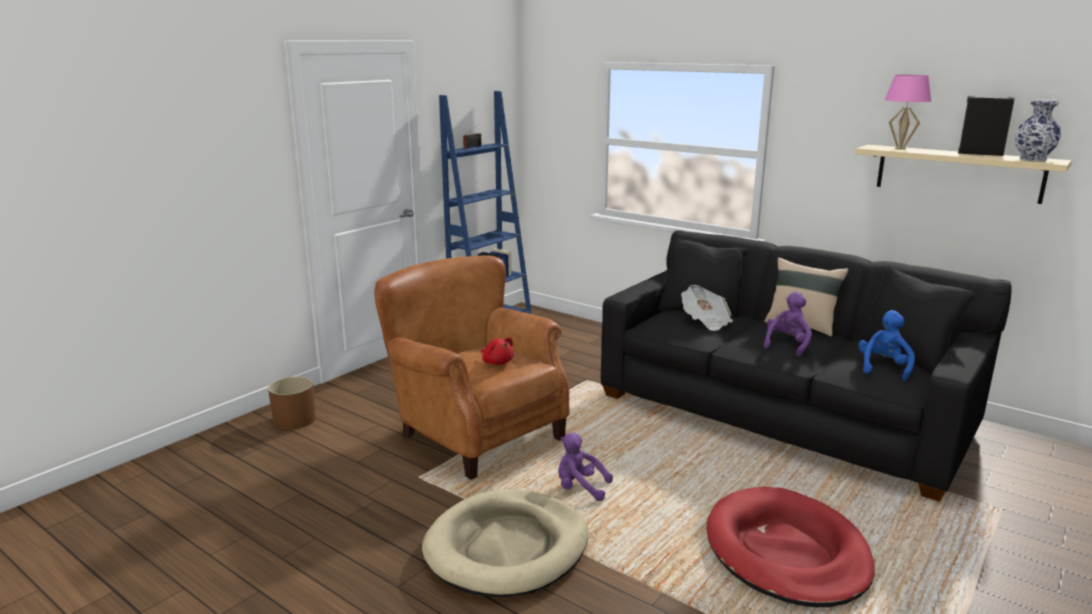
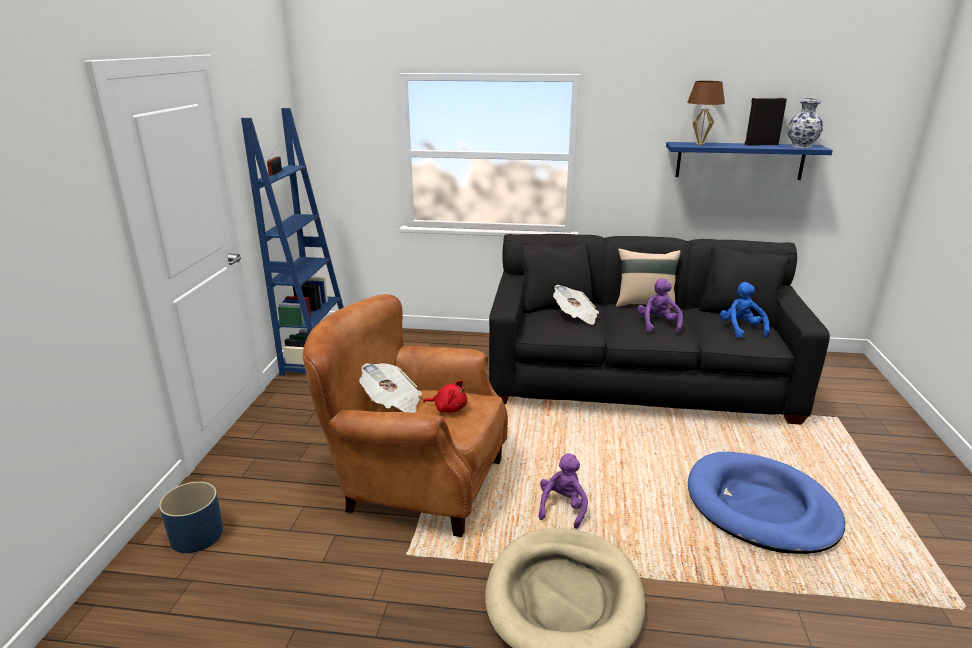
camera: 30 degrees left, 5 degrees up
(294, 420) = (196, 535): brown planter -> blue planter
(460, 349) = (392, 402): none -> newspaper
(580, 488) = (563, 508): purple plush toy -> purple plush toy turned 120 degrees clockwise
(786, 552) = (760, 507): red dog bed -> blue dog bed
(900, 148) = (700, 144): pink table lamp -> brown table lamp
(958, 173) = (739, 161): beige shelf -> blue shelf

